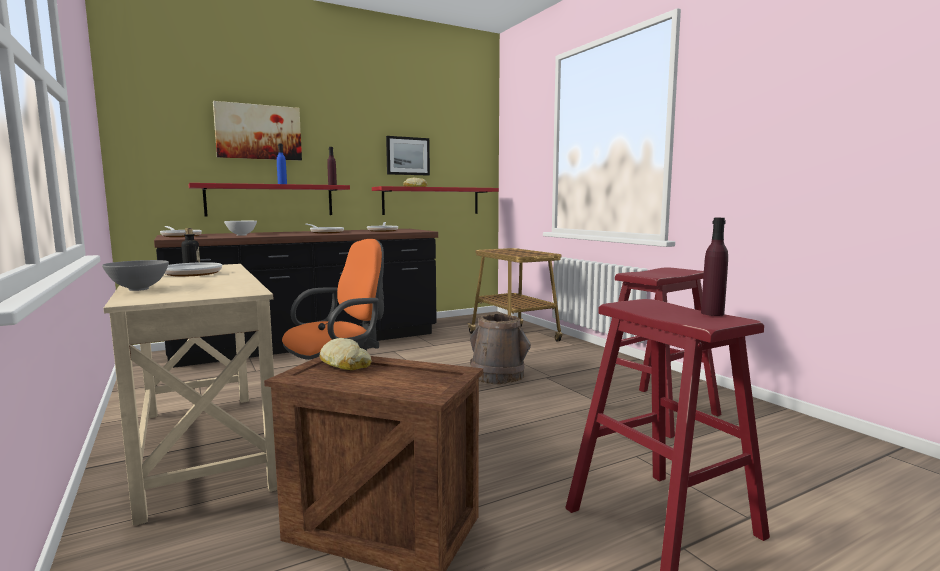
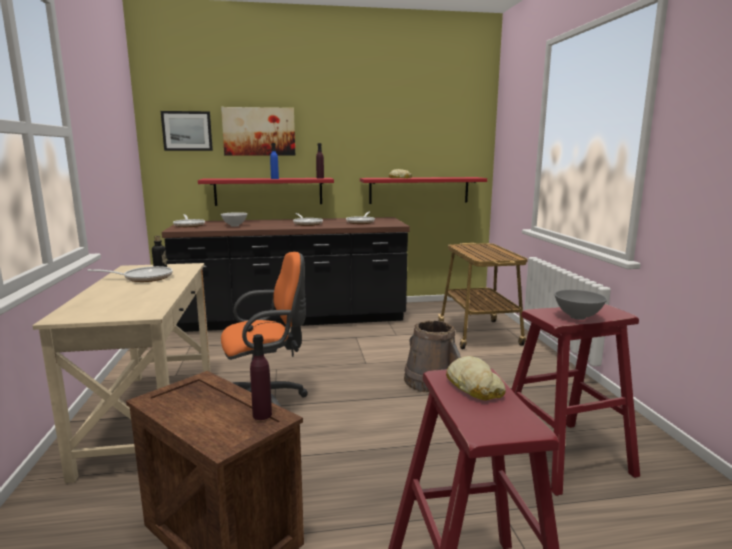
camera: 20 degrees right, 5 degrees up
(138, 289) = (85, 299): grey bowl -> grey bowl (578, 317)
(345, 363) = (202, 389): bread -> bread (474, 386)
(407, 156) = (396, 147): picture -> picture (187, 131)
(712, 313) = (519, 411): purple bottle -> purple bottle (262, 415)

